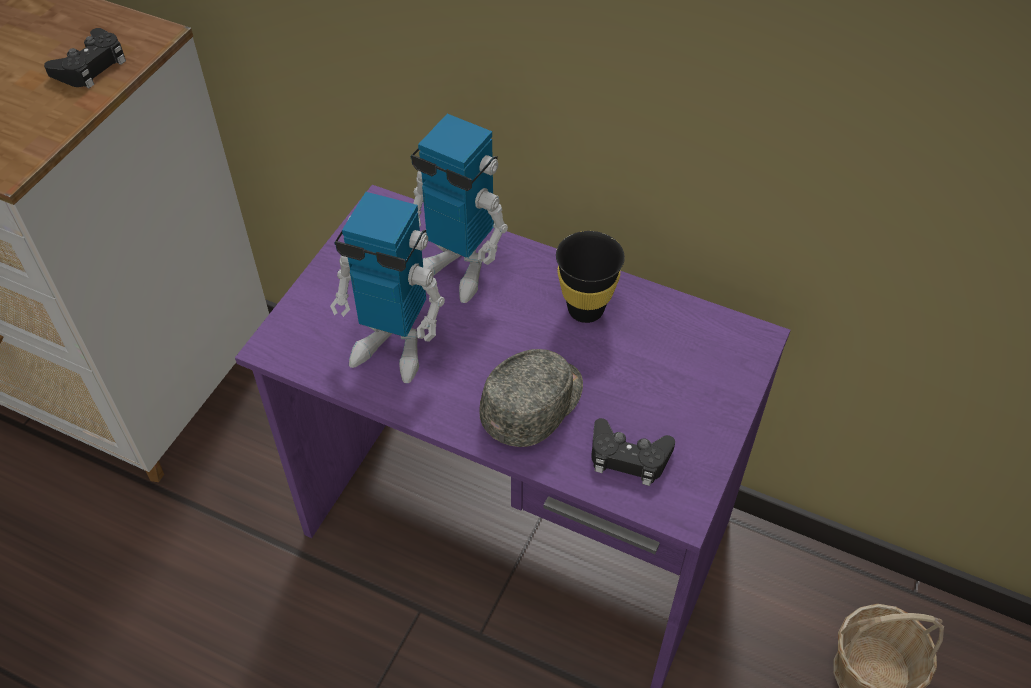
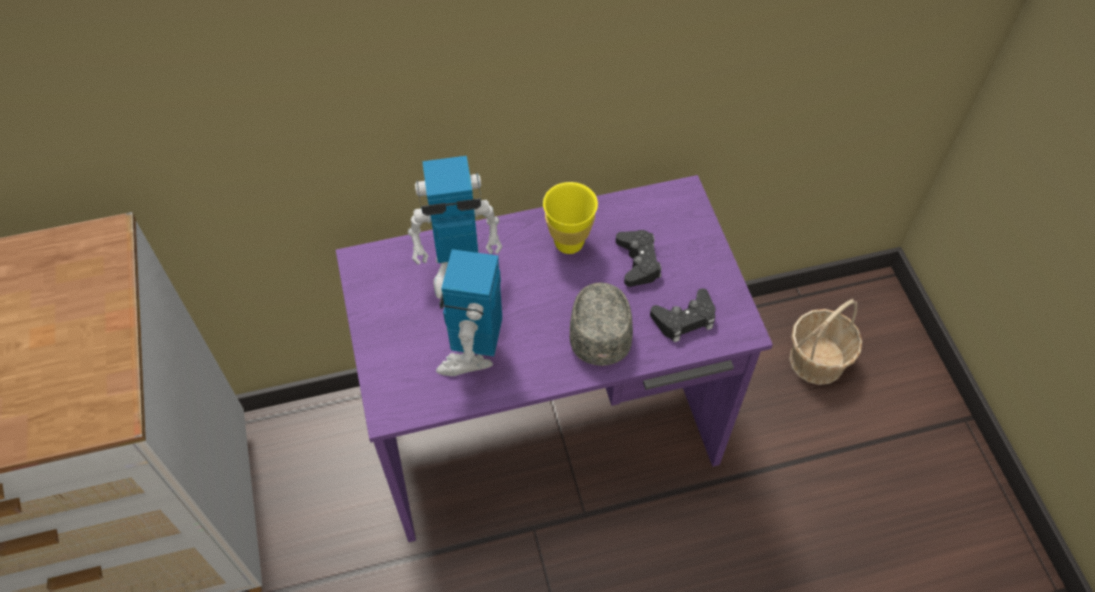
camera: 40 degrees left, 5 degrees up
(91, 66) = (83, 293): black game controller -> black game controller (638, 262)
(393, 347) = (472, 353): toy robot -> toy robot turned 120 degrees clockwise
(585, 309) = (569, 243): black cup -> yellow cup

